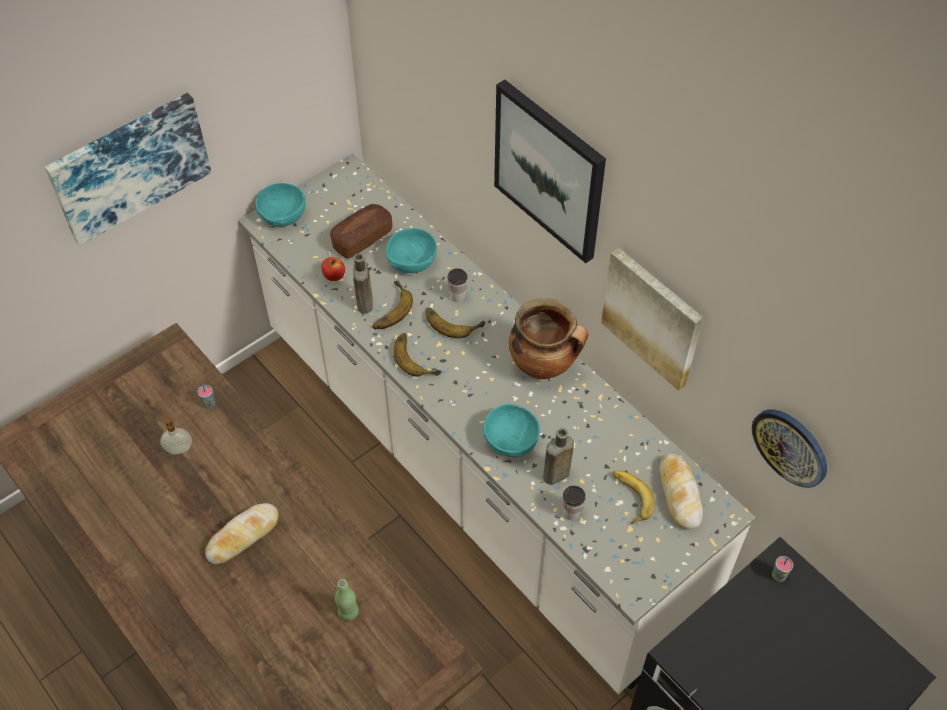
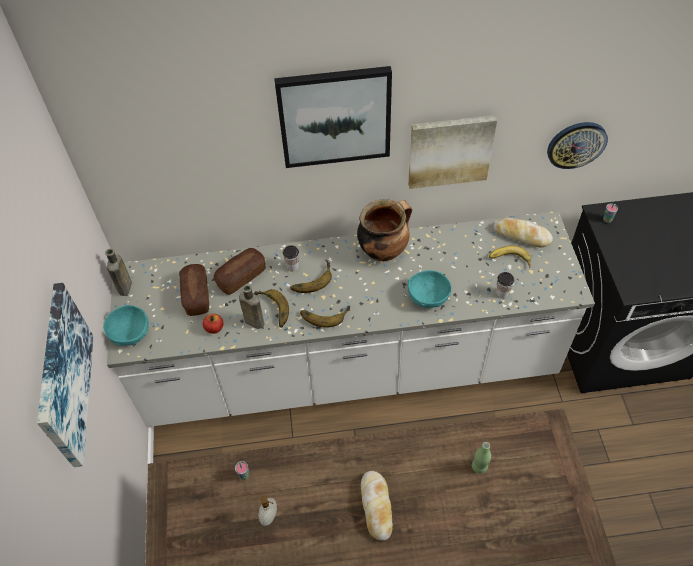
camera: 55 degrees left, 0 degrees up
(411, 261) = (241, 277): turquoise bowl -> bread
(554, 476) = (469, 288): brown bottle -> brown bottle (124, 288)

